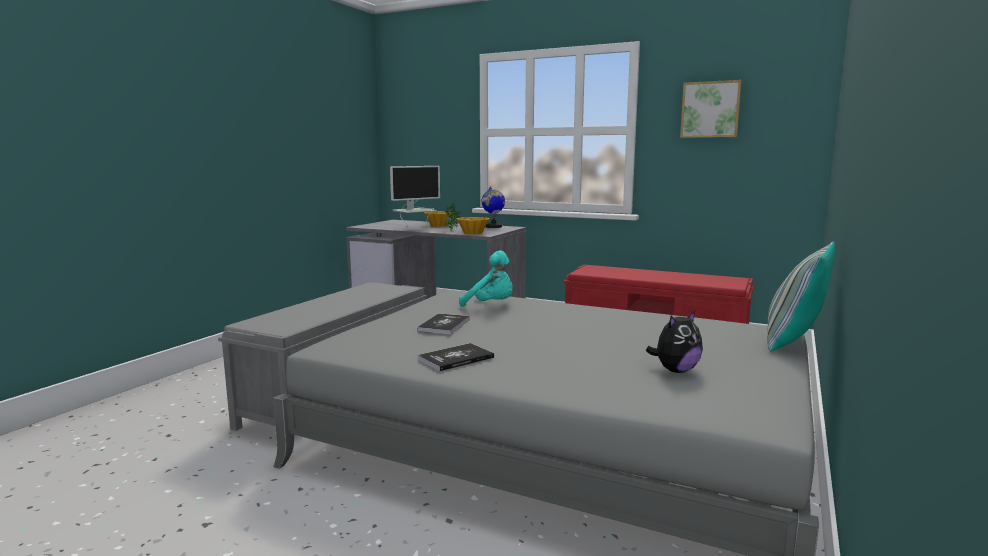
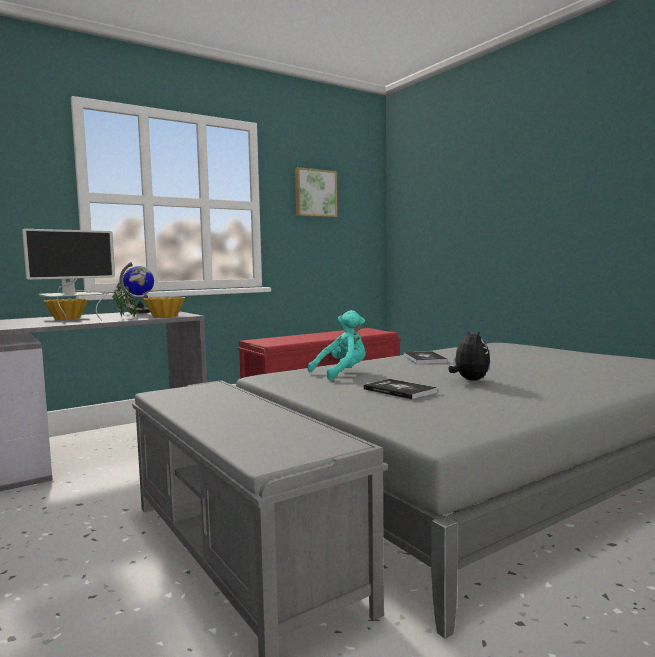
camera: 60 degrees left, 5 degrees down
(415, 230) = (74, 323): monitor -> monitor turned 60 degrees clockwise
(456, 358) = (520, 399): book -> book (424, 359)
(675, 370) = (590, 362): plush toy -> plush toy (469, 380)
(793, 342) = (527, 344): pillow -> none

